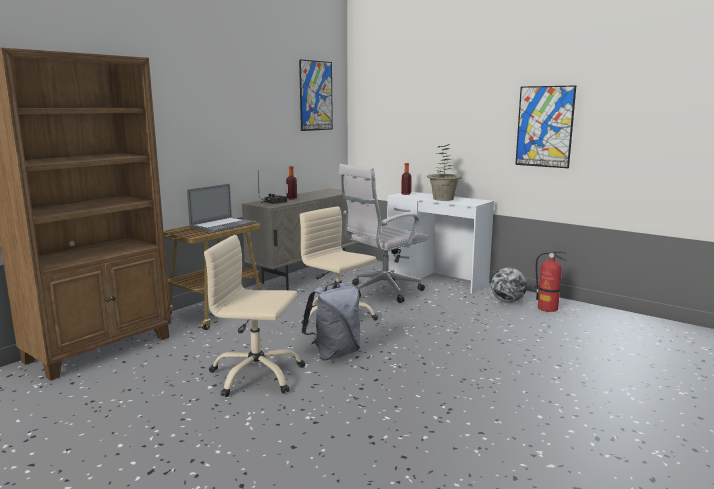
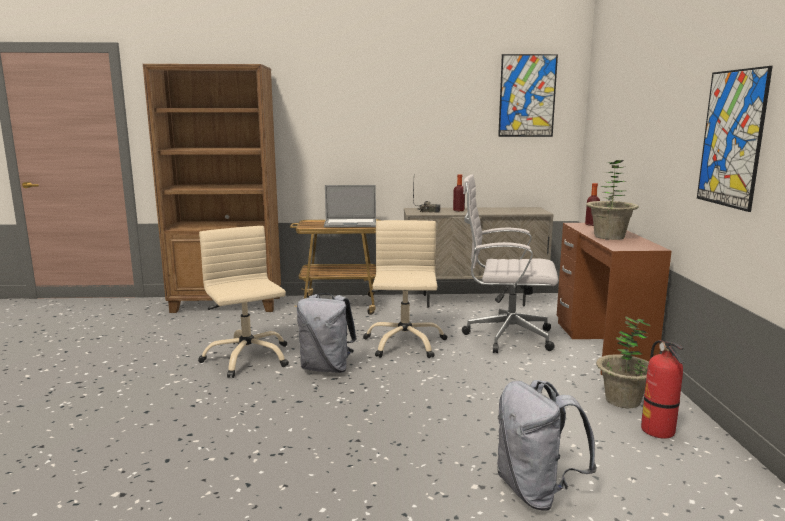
camera: 50 degrees right, 0 degrees up
(436, 279) = (601, 346): white desk -> brown desk
(507, 301) = (622, 400): globe -> potted plant
(577, 355) = (536, 492): none -> grey backpack

